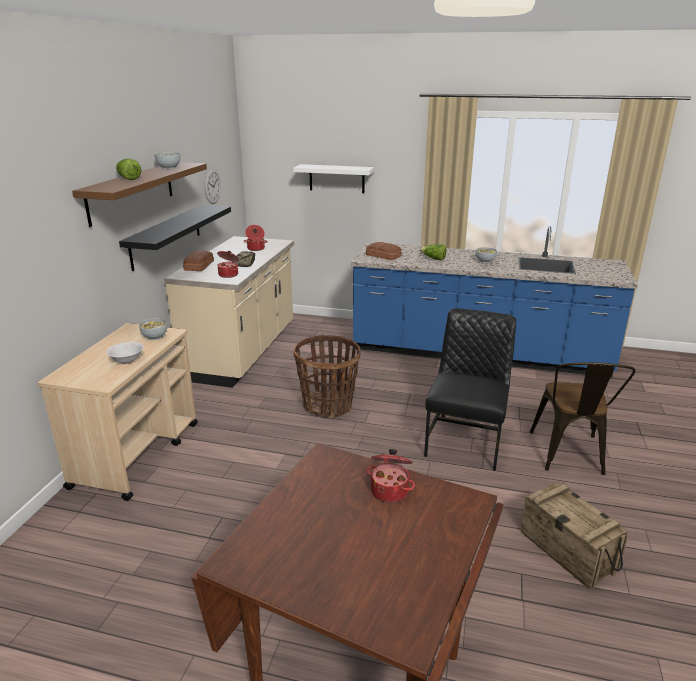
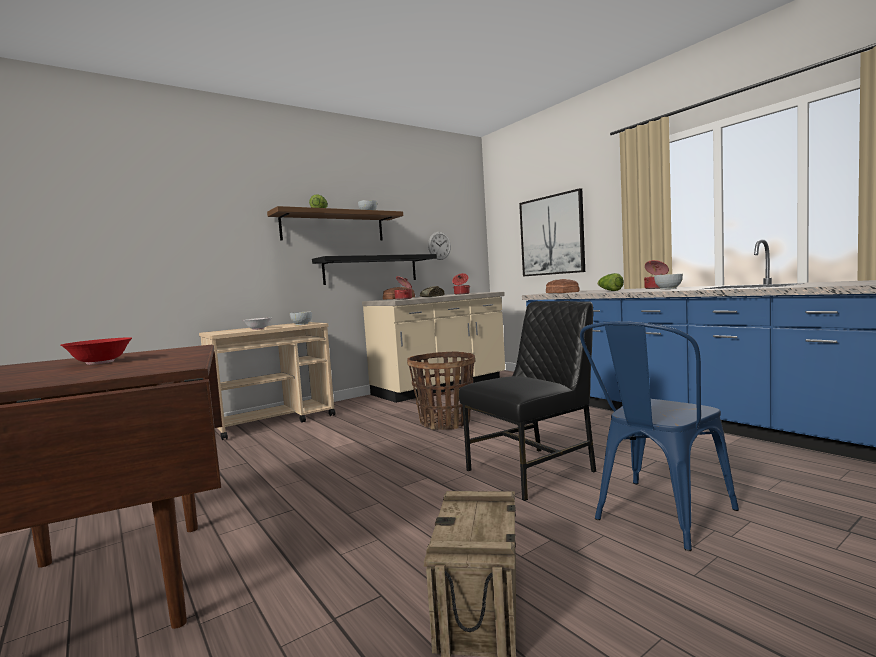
camera: 40 degrees right, 20 degrees down
(336, 178) = (551, 235): white shelf -> picture
(346, 513) = (100, 362): none -> red bowl
(390, 490) = (159, 359): cooking pot -> cooking pot (656, 288)
(569, 456) = (657, 517): brown chair -> blue chair

